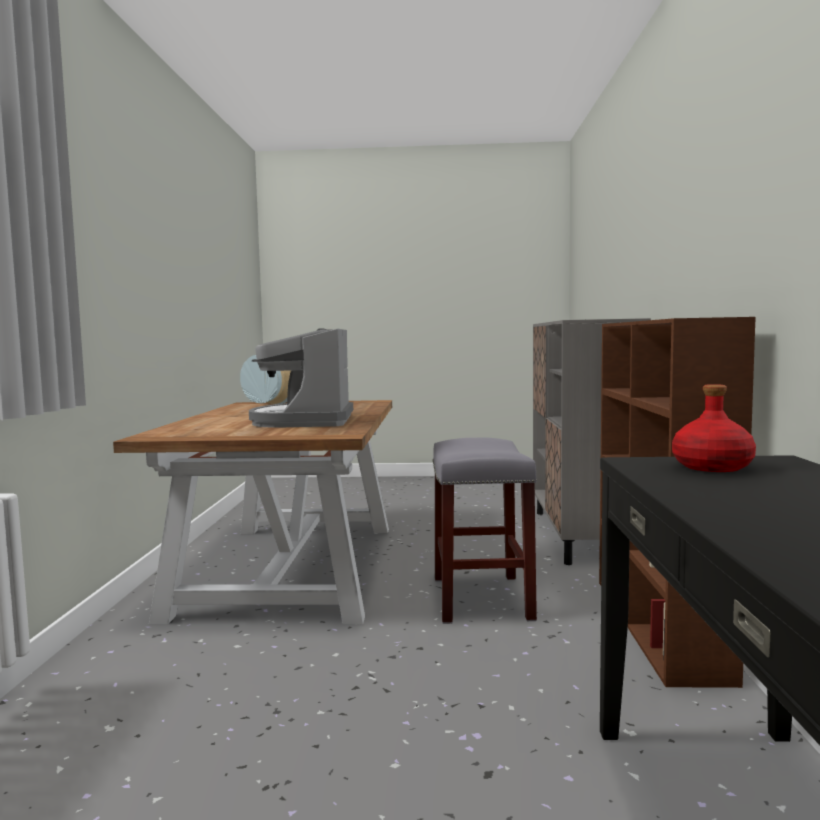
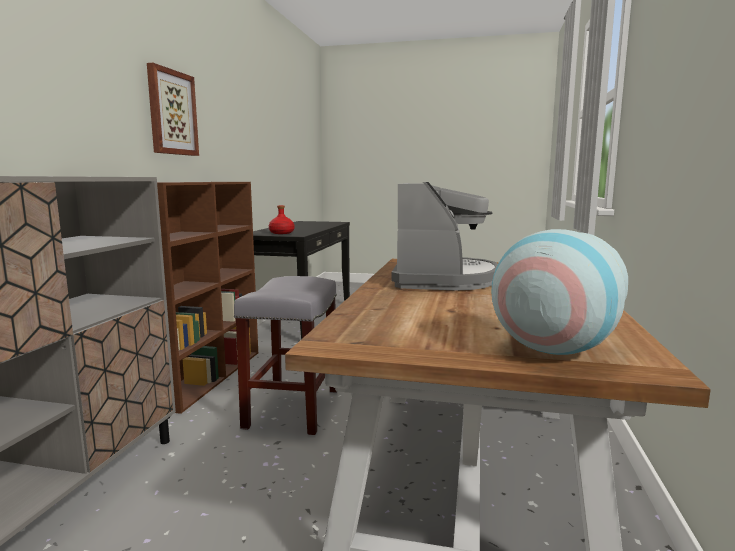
camera: 170 degrees left, 5 degrees up
(724, 206) = (171, 113): none -> picture

